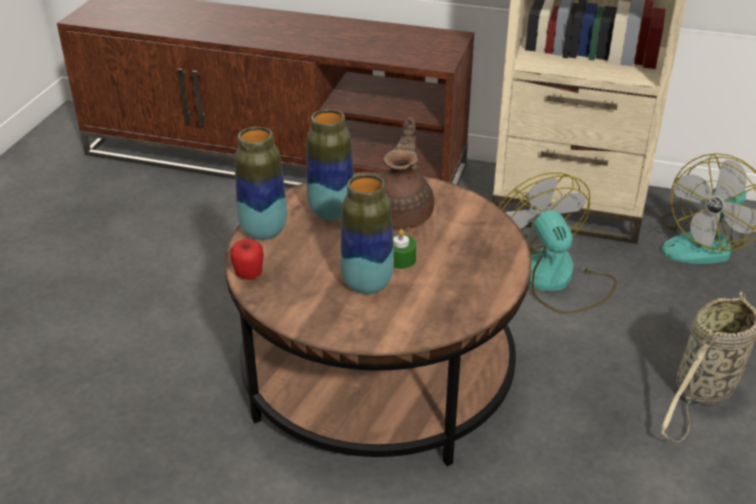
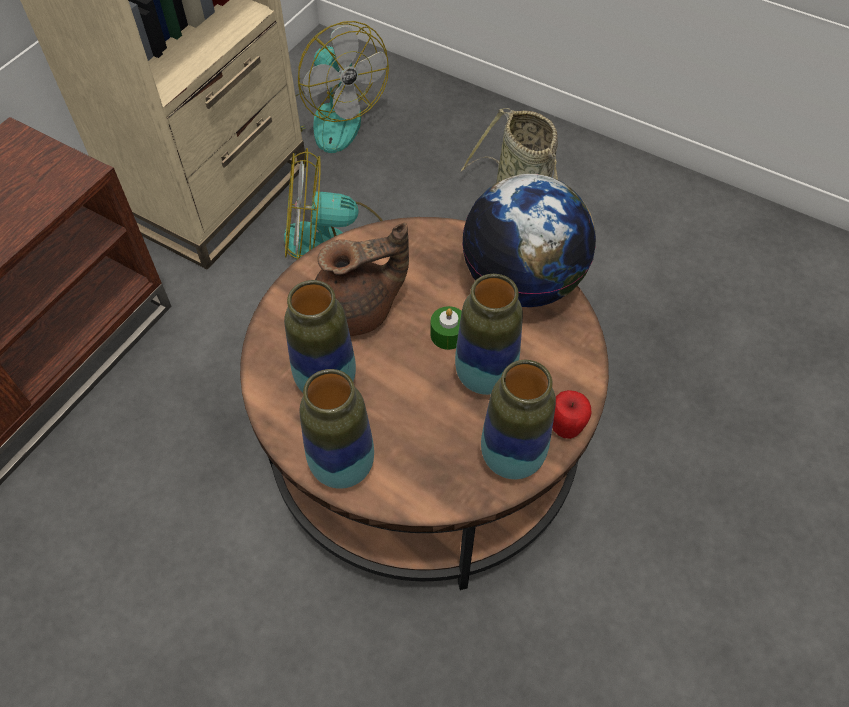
camera: 75 degrees left, 20 degrees up
(249, 275) = (433, 498): apple -> apple (566, 427)
(295, 308) = (512, 458): none -> vase
(403, 213) = (358, 310): brown teapot -> brown teapot turned 135 degrees clockwise
(477, 291) = (522, 282): none -> globe

